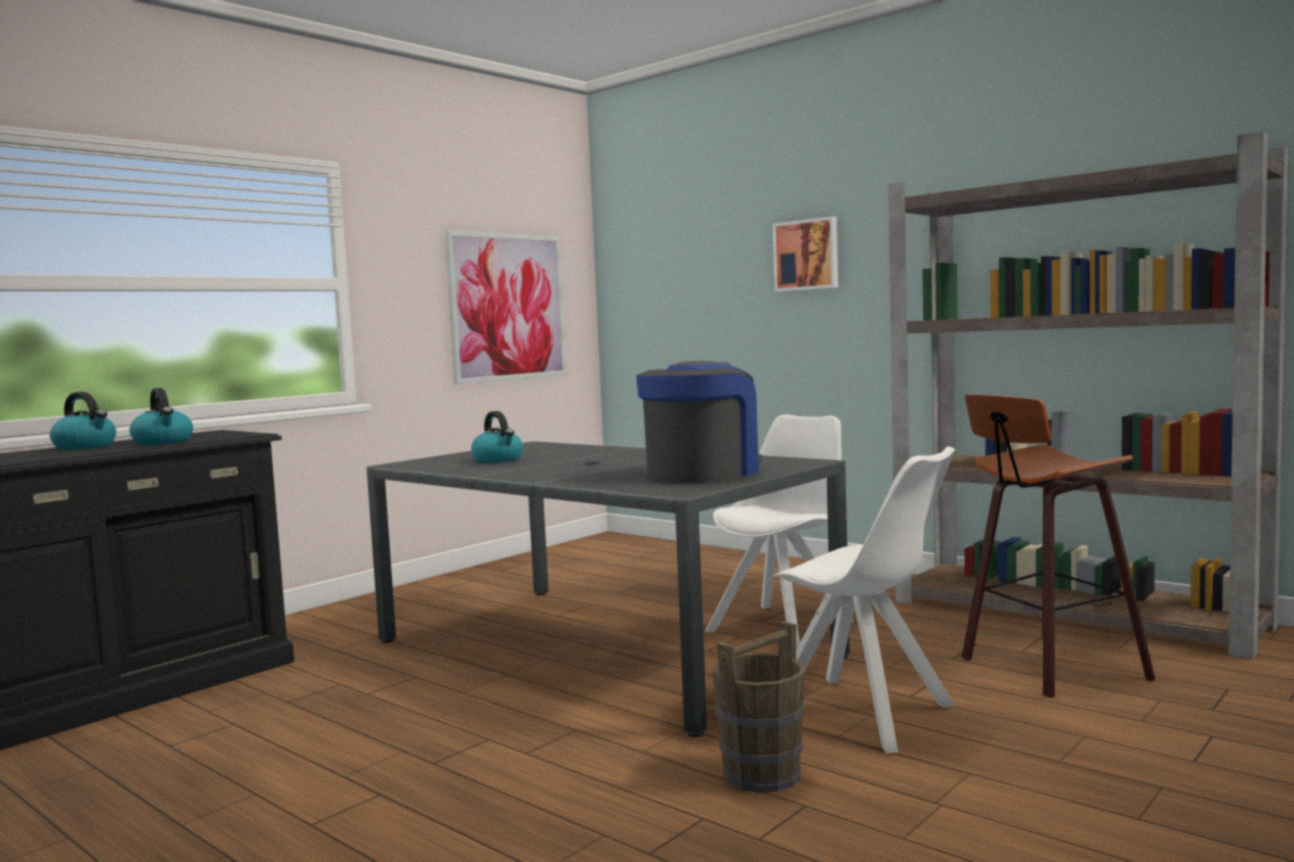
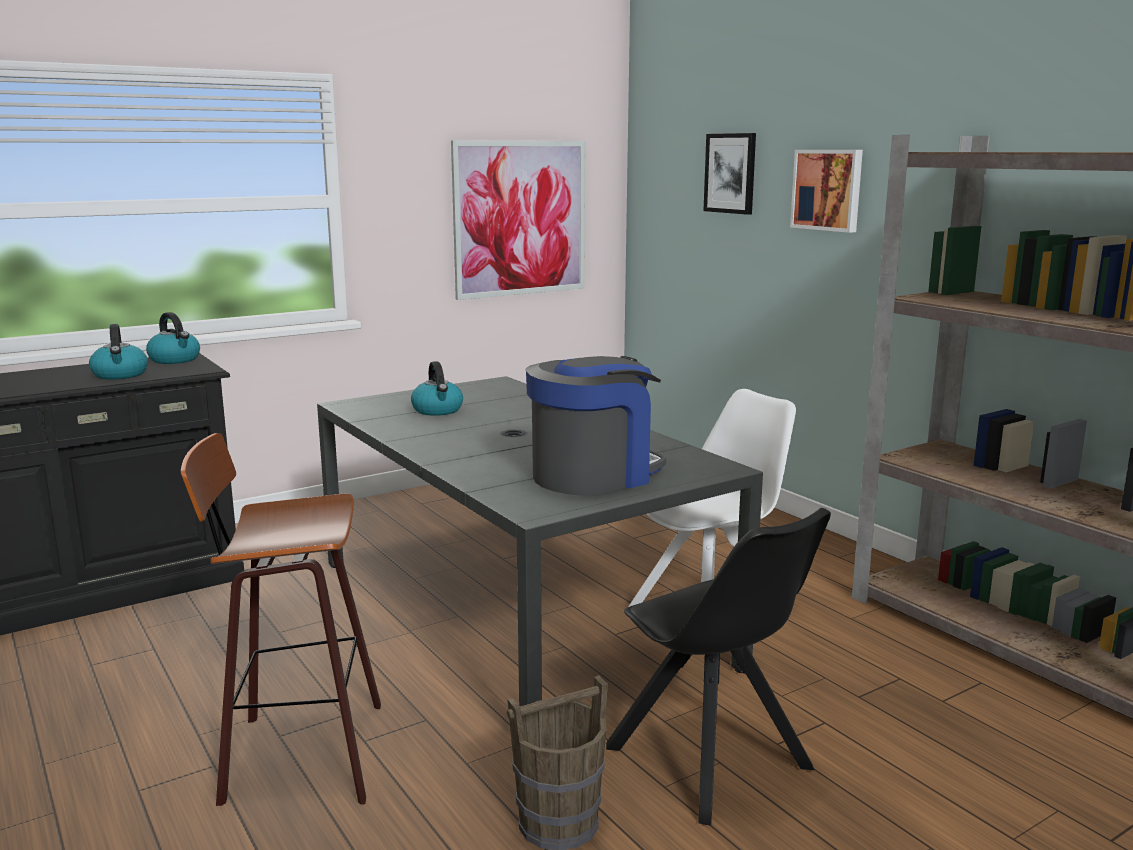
camera: 15 degrees right, 10 degrees up
(86, 446) = (57, 373): kettle -> kettle (175, 360)
(707, 253) = (730, 173): none -> picture
(863, 715) = (711, 761): white chair -> black chair
(1047, 668) = (956, 732): stool -> stool (298, 755)

